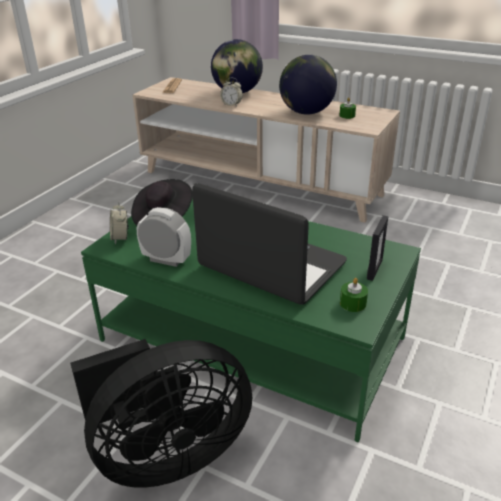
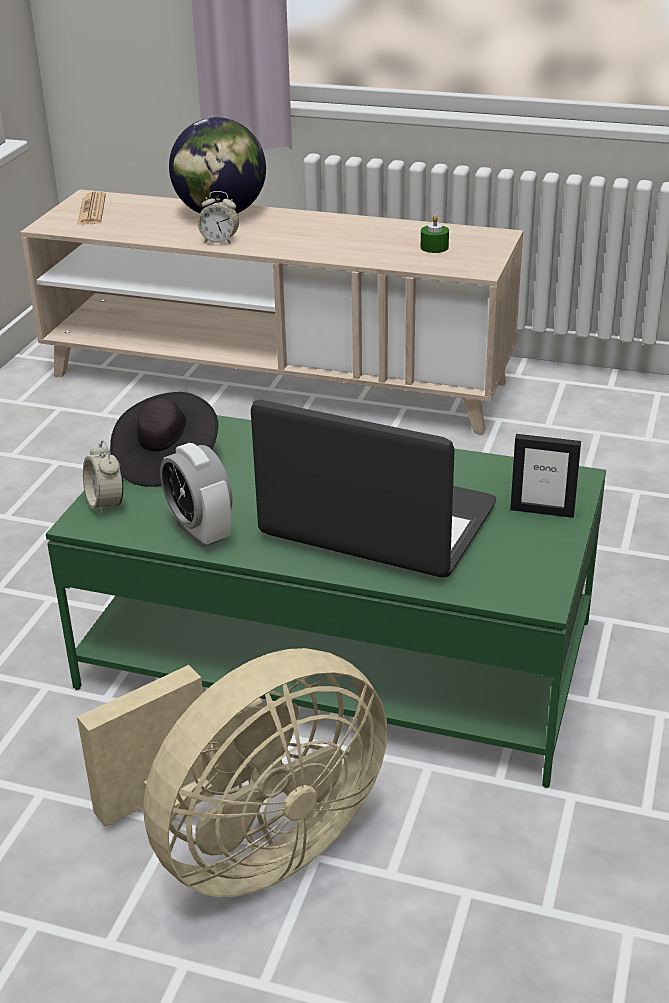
camera: 10 degrees left, 0 degrees up
(166, 260) = (200, 531): alarm clock -> alarm clock turned 135 degrees counterclockwise
(166, 455) = (249, 849): black fan -> beige fan
(306, 112) = (360, 246): globe -> none
(353, 303) = (522, 567): green candle -> none
(374, 269) = (542, 511): picture frame -> picture frame turned 90 degrees clockwise

